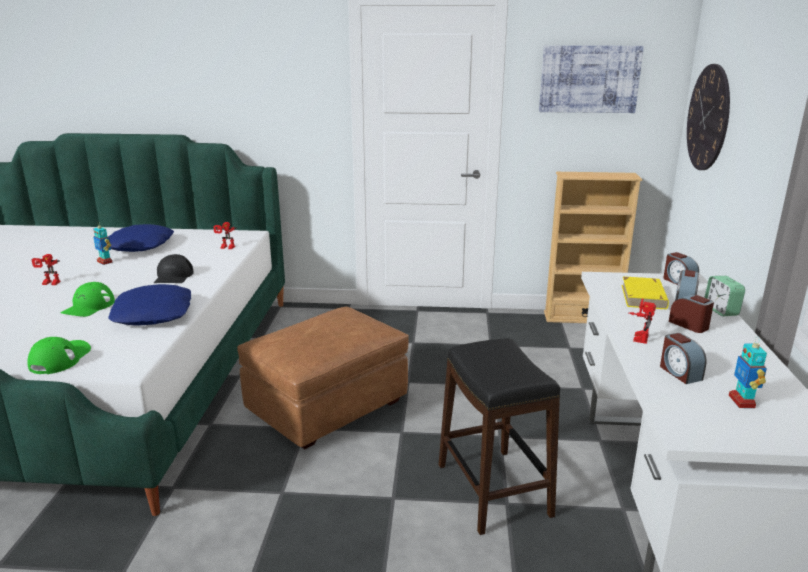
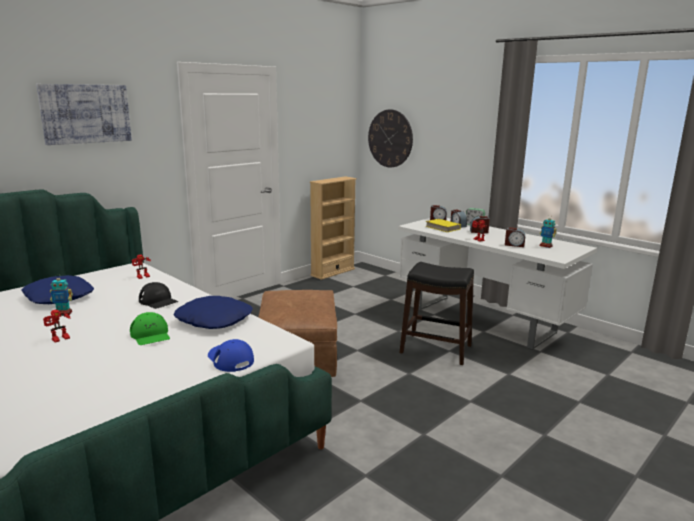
camera: 50 degrees left, 5 degrees down
(60, 358) = (230, 359): green cap -> blue cap
(589, 79) = (318, 121): picture -> picture (86, 114)

